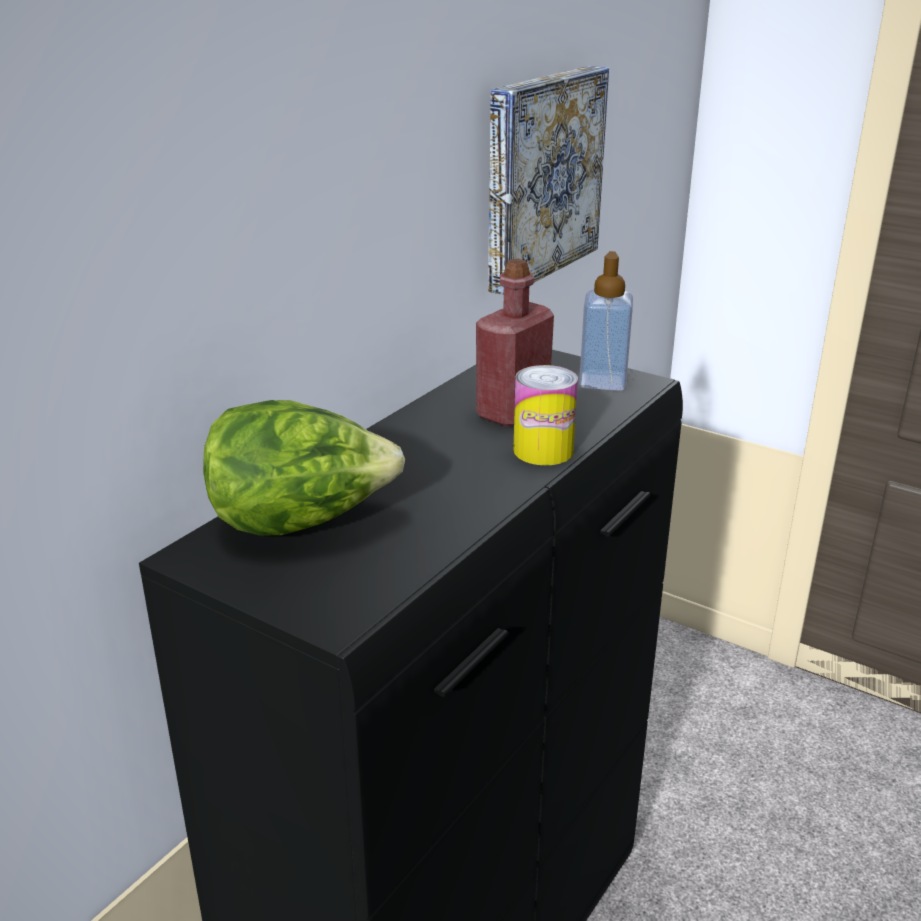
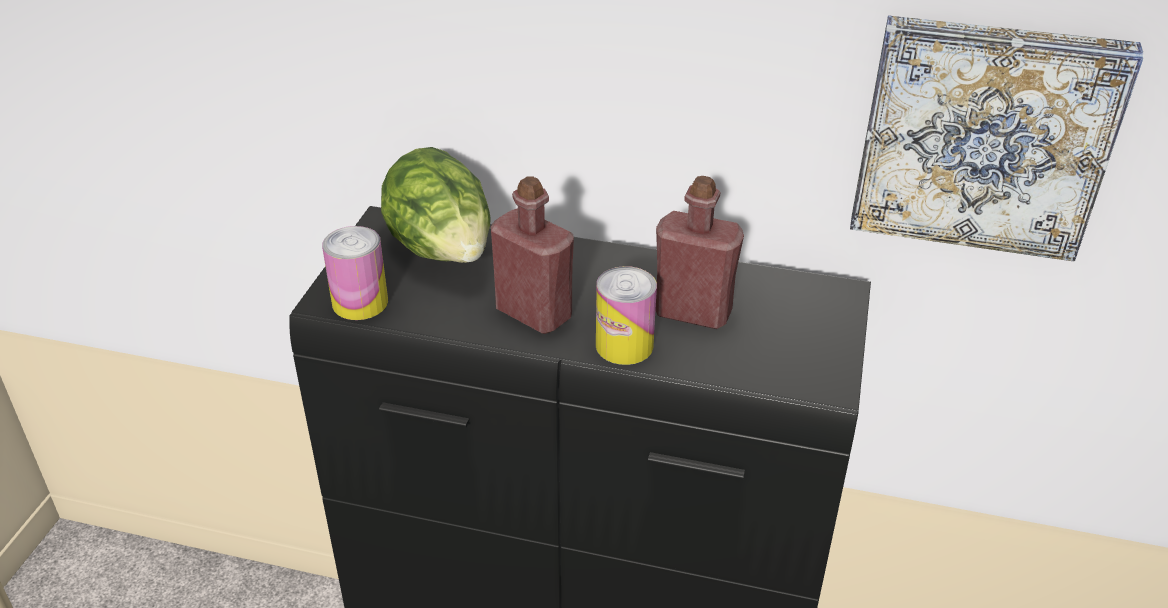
camera: 70 degrees right, 10 degrees up
(359, 595) = (360, 302): none -> can
(461, 486) = (534, 313): none -> red bottle
(602, 382) = (806, 357): soap dispenser -> none

